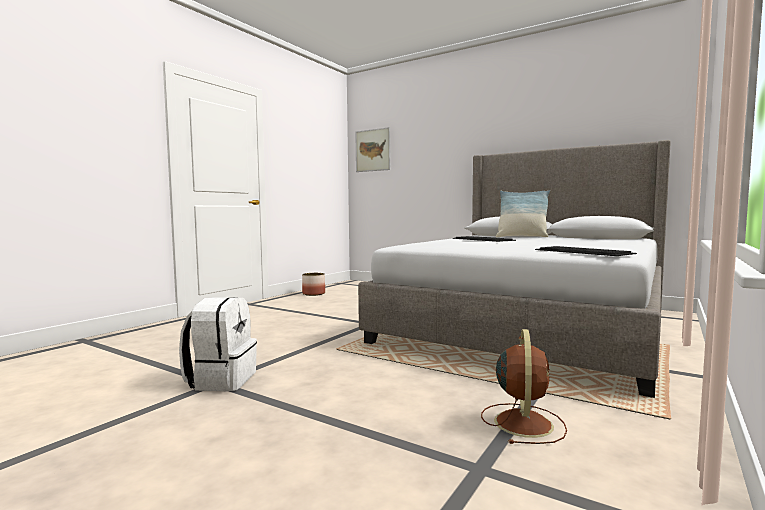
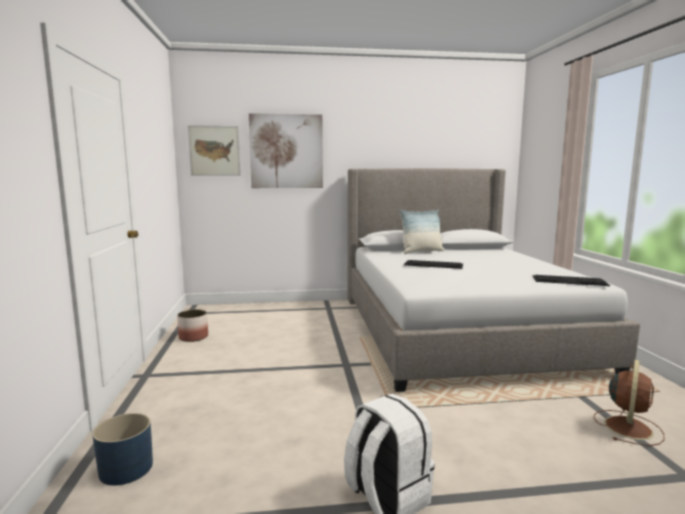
camera: 40 degrees left, 5 degrees up
(156, 332) = (126, 468): none -> blue planter
(426, 145) = (286, 151): none -> picture
(523, 422) = (628, 427): brown fan -> brown fan turned 60 degrees clockwise

